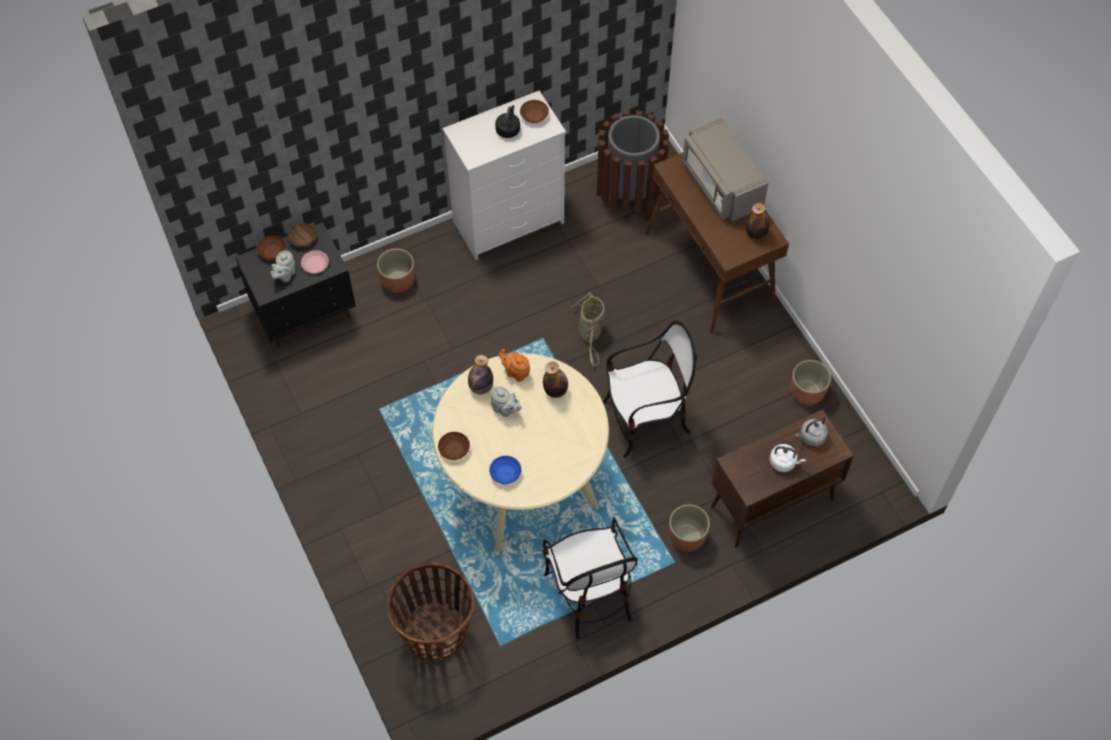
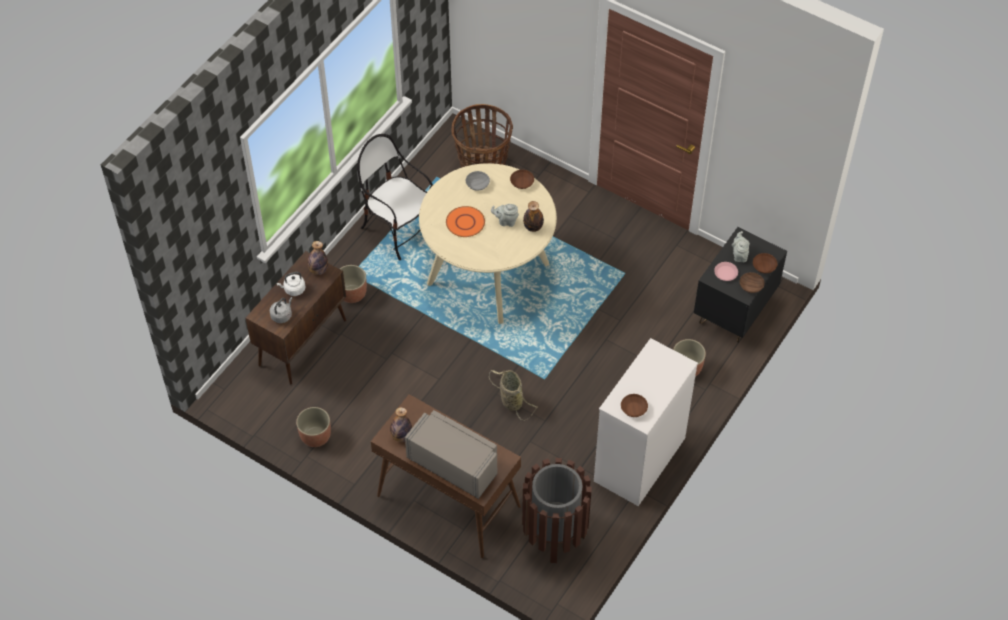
camera: 150 degrees right, 5 degrees down
(506, 473) = (477, 184): blue bowl -> grey bowl
(508, 129) = (645, 386): black kettle -> none
(516, 372) = (516, 248): orange teapot -> none
(551, 430) = (465, 223): none -> orange plate
(555, 391) = (480, 249): bottle -> bottle (318, 270)
(646, 421) = (427, 356): chair -> none

